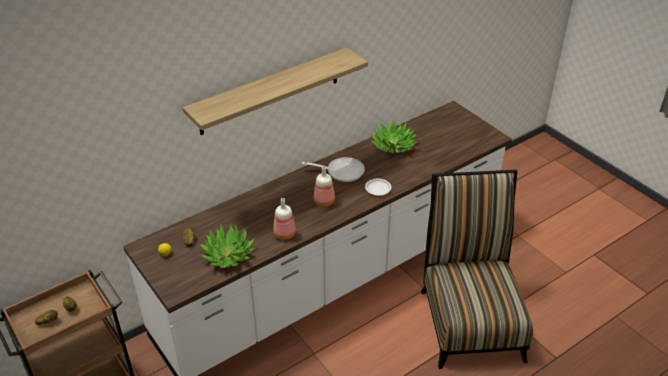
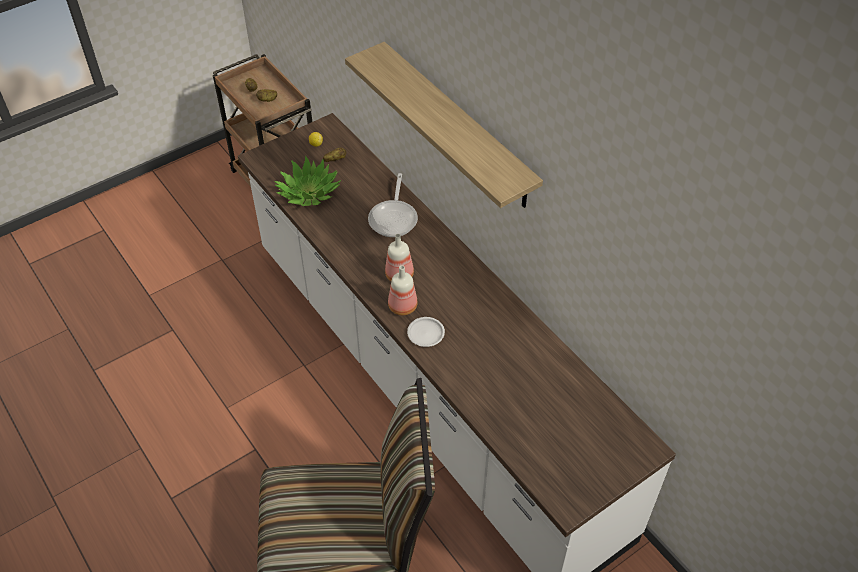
camera: 90 degrees right, 10 degrees up
(284, 234) = (339, 239): bottle -> bottle (401, 307)
(341, 171) = (463, 294): frying pan -> frying pan (394, 218)
(393, 146) = (529, 356): potted plant -> none

